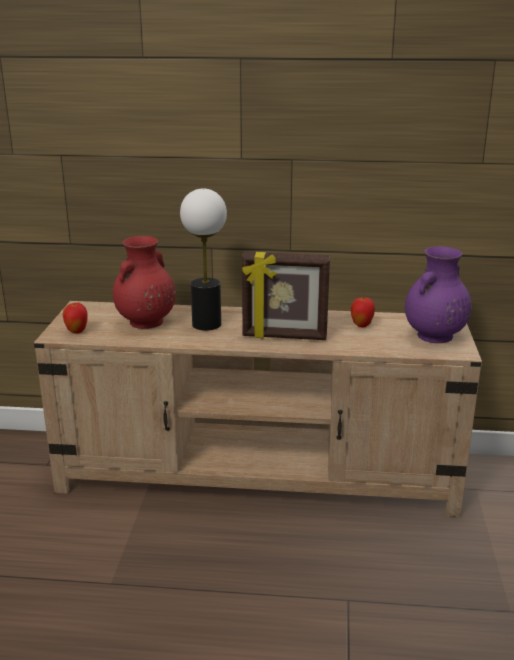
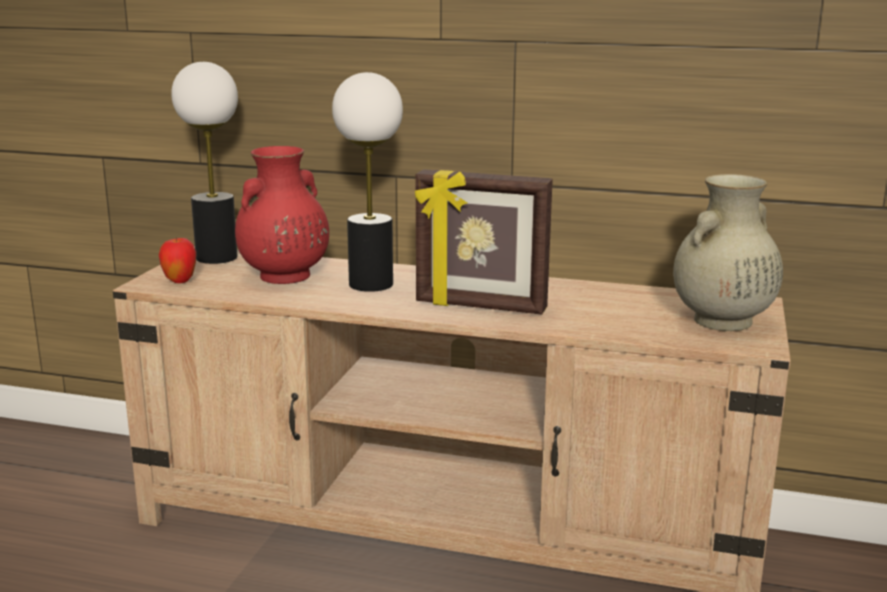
camera: 10 degrees right, 5 degrees down
(91, 310) = (216, 258): none -> table lamp
(361, 325) = (608, 300): apple -> none
(434, 336) = (721, 321): purple vase -> beige vase

